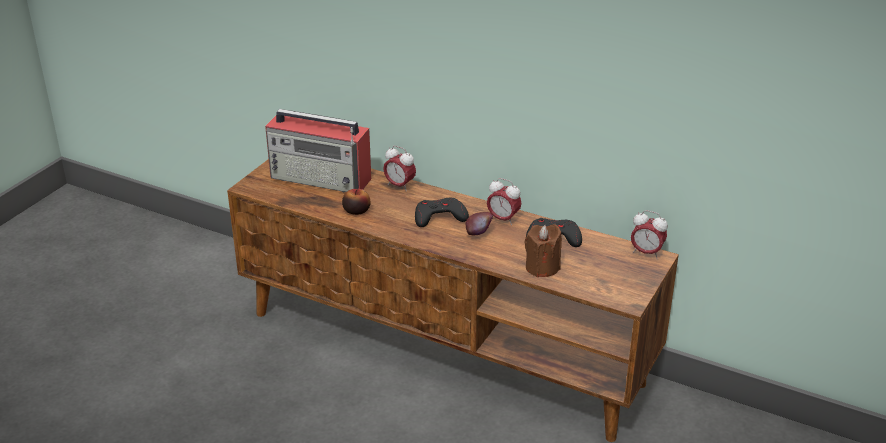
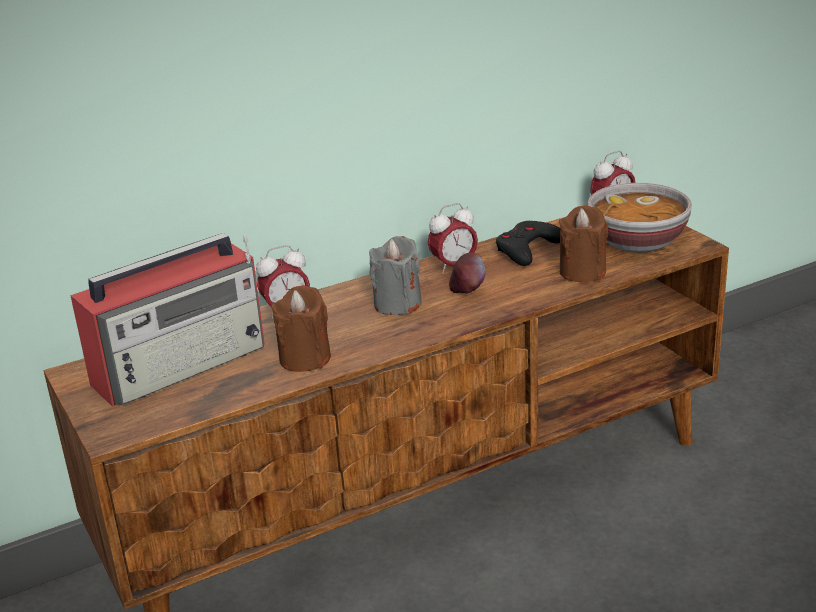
camera: 55 degrees left, 5 degrees down
(356, 210) = (305, 358): apple -> brown candle
(439, 217) = (397, 304): black game controller -> grey candle
(607, 277) = (637, 242): none -> bowl

